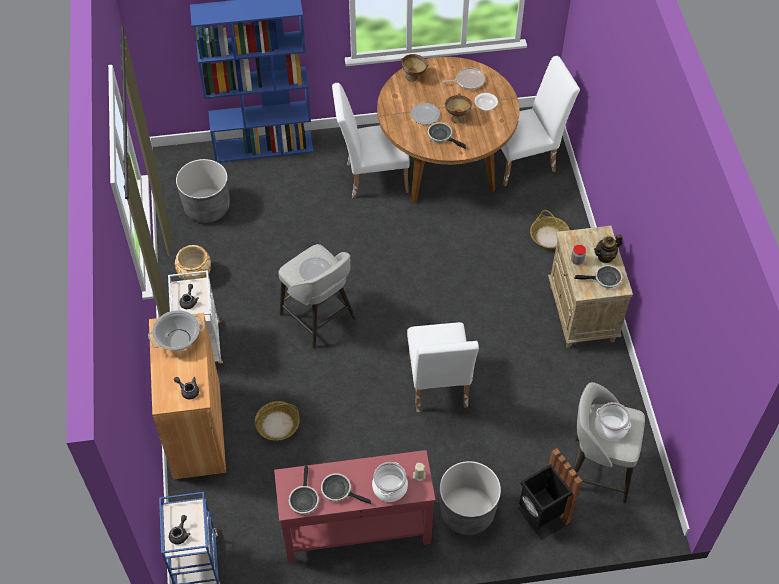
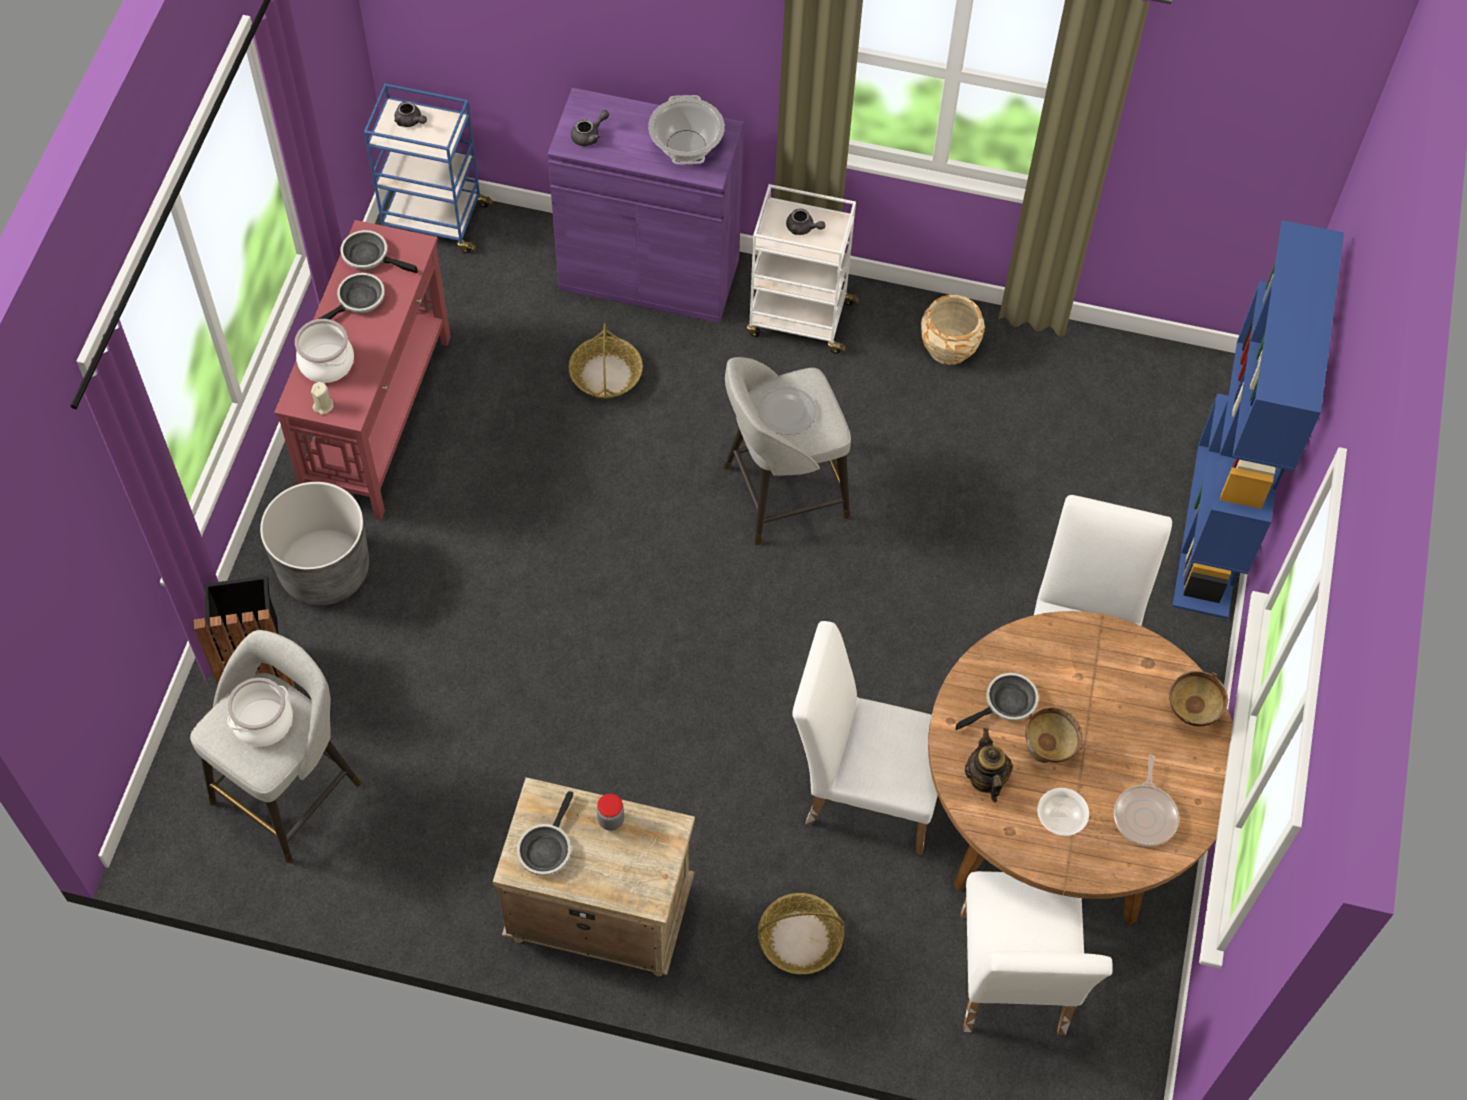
camera: 110 degrees right, 5 degrees up
(197, 430) = (649, 274): brown cabinet -> purple cabinet
(207, 207) = (1093, 403): grey planter -> none
(425, 115) = (1075, 697): plate -> none
(438, 388) = (561, 615): white chair -> white chair (862, 792)
(605, 256) = (596, 875): teapot -> teapot (985, 778)

